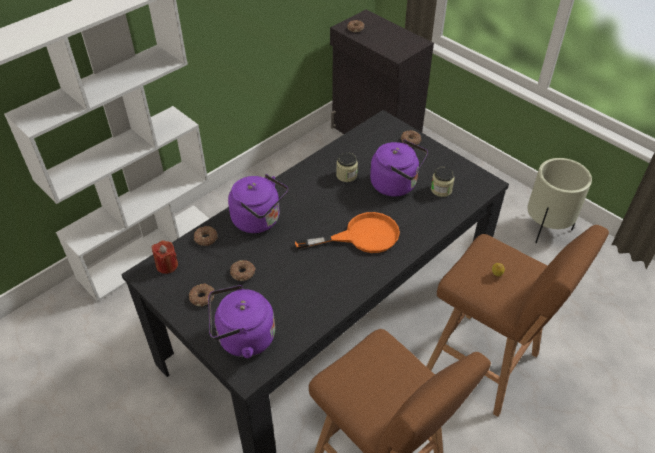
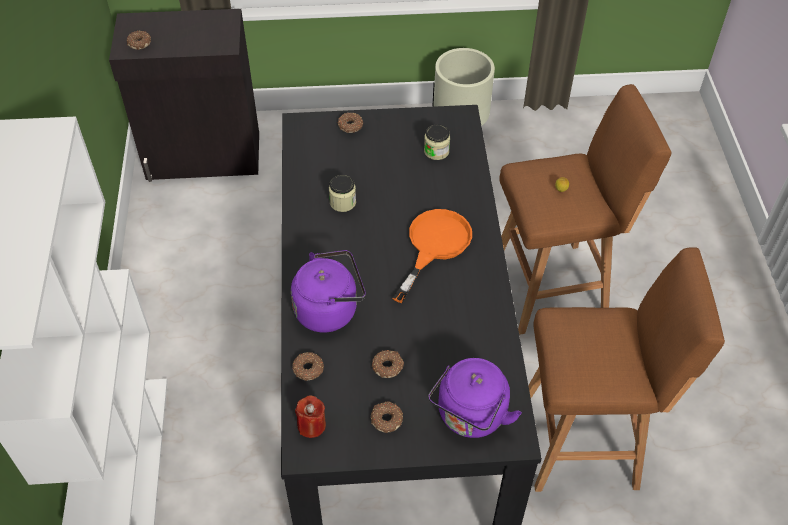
camera: 50 degrees left, 5 degrees up
(396, 185) = (396, 176): purple kettle -> none

